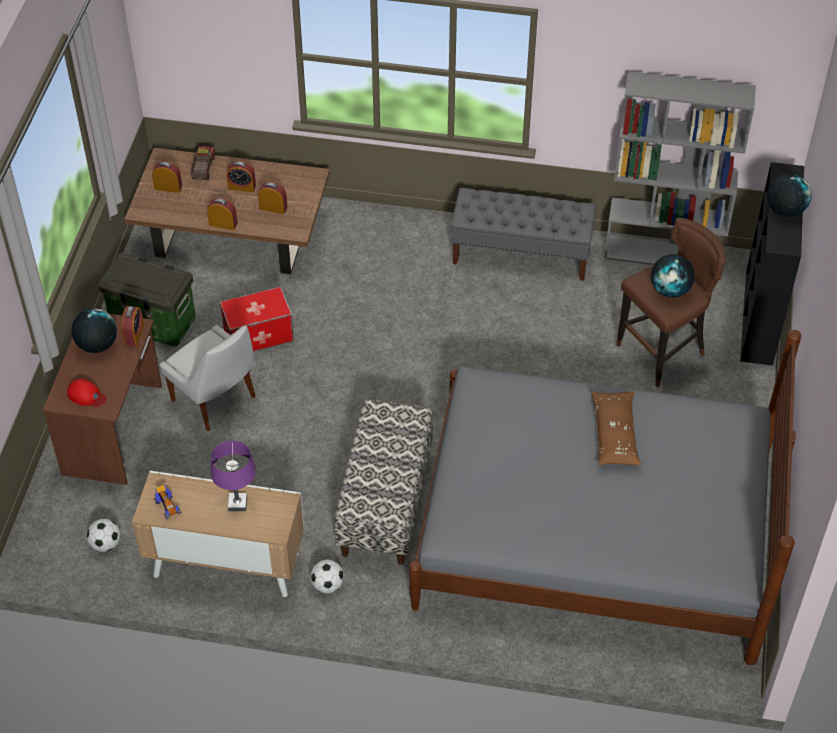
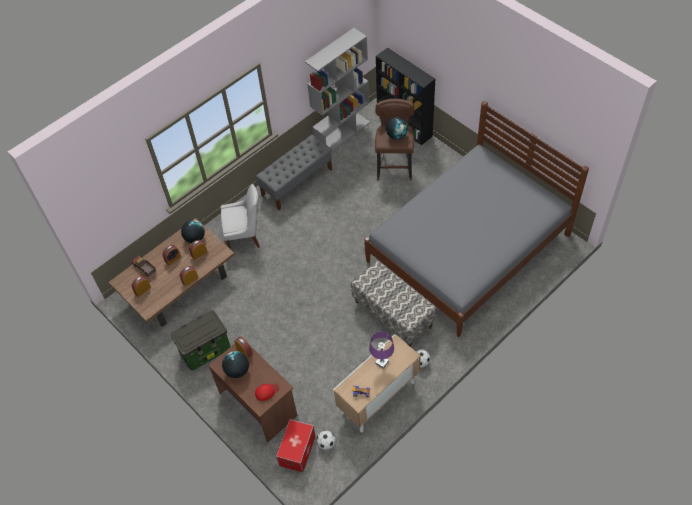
camera: 50 degrees left, 5 degrees up
(216, 400) = (277, 350): white chair -> white chair (245, 236)
(258, 334) = (252, 310): storage box -> storage box (297, 450)
(615, 434) = (456, 200): brown pillow -> none
(785, 210) = (406, 68): globe -> globe (195, 238)

